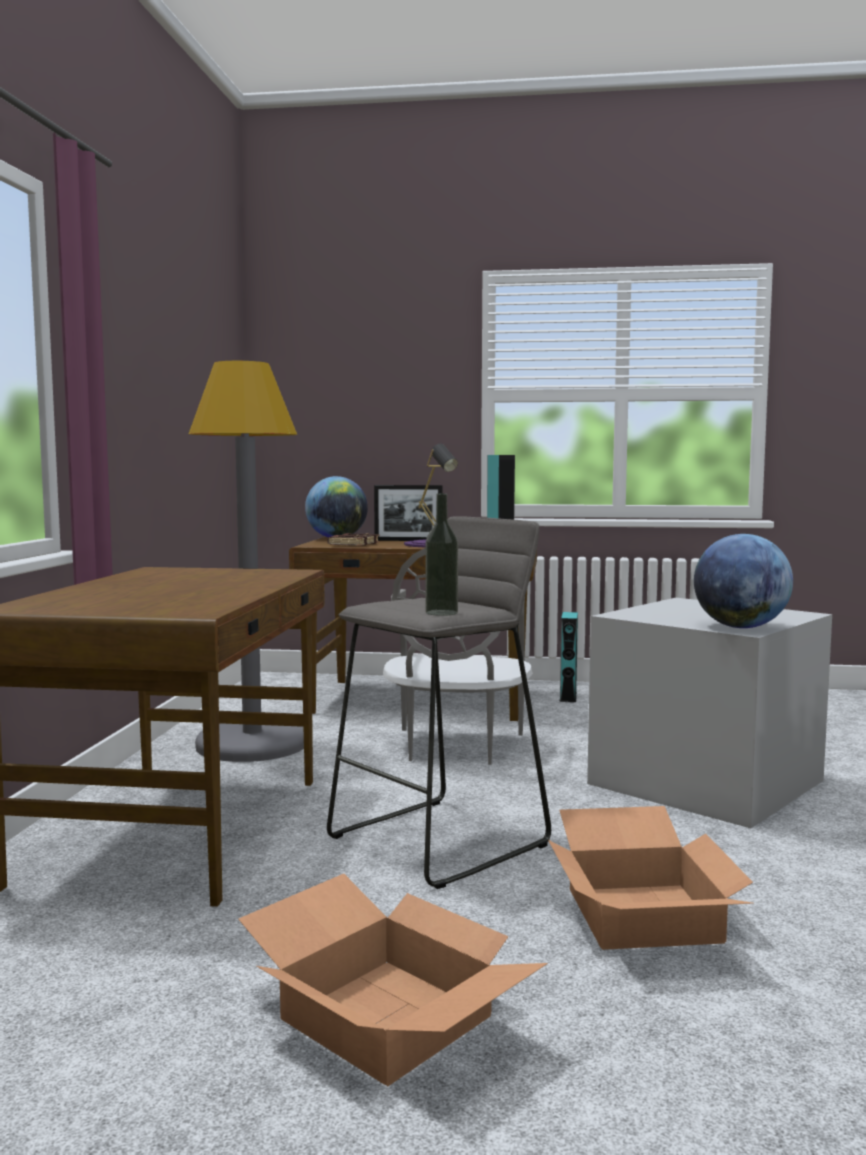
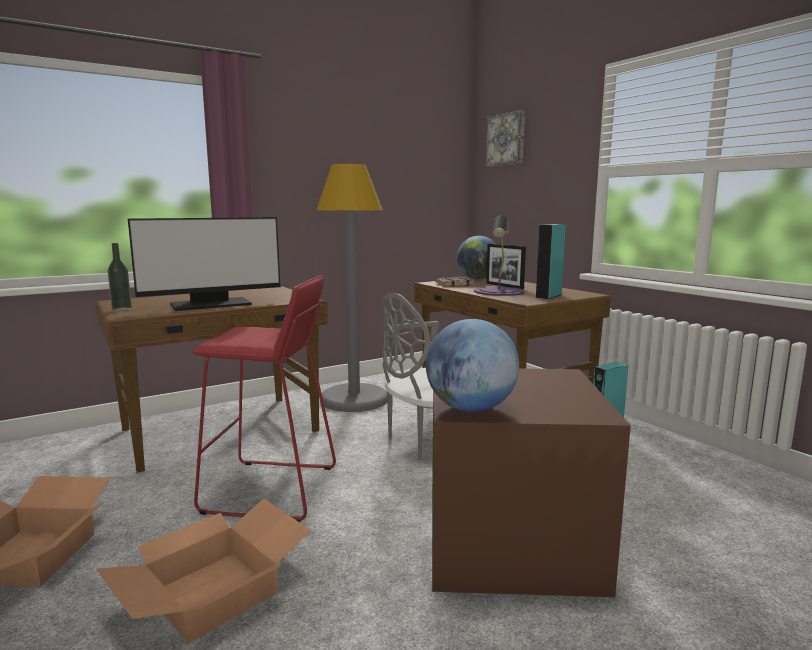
camera: 50 degrees right, 5 degrees up
(213, 589) = (211, 304): none -> monitor
(320, 344) = (506, 139): none -> picture
(439, 841) = (270, 490): grey stool -> red stool
(441, 613) = (225, 341): bottle -> bottle (122, 309)
(710, 782) = (513, 542): grey storage box -> brown storage box

